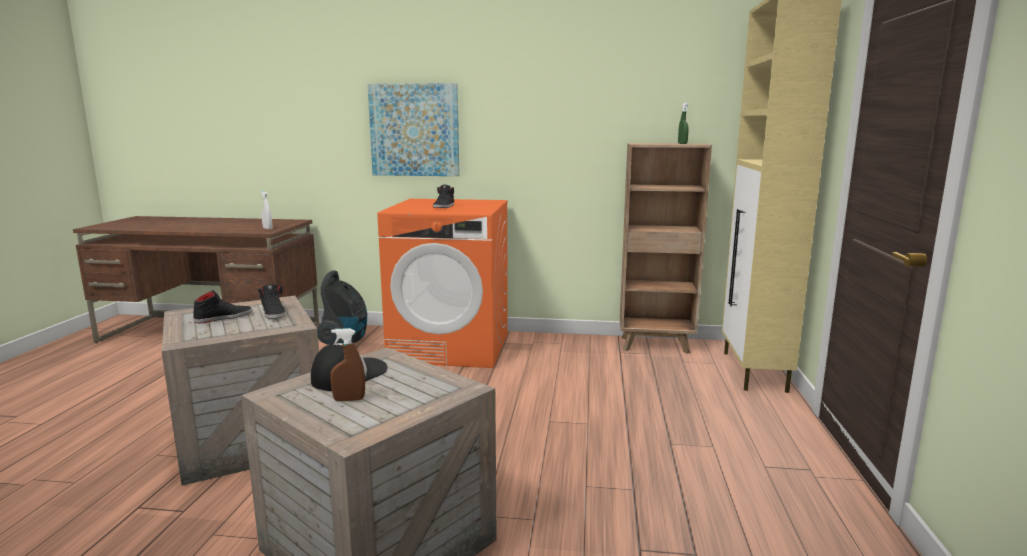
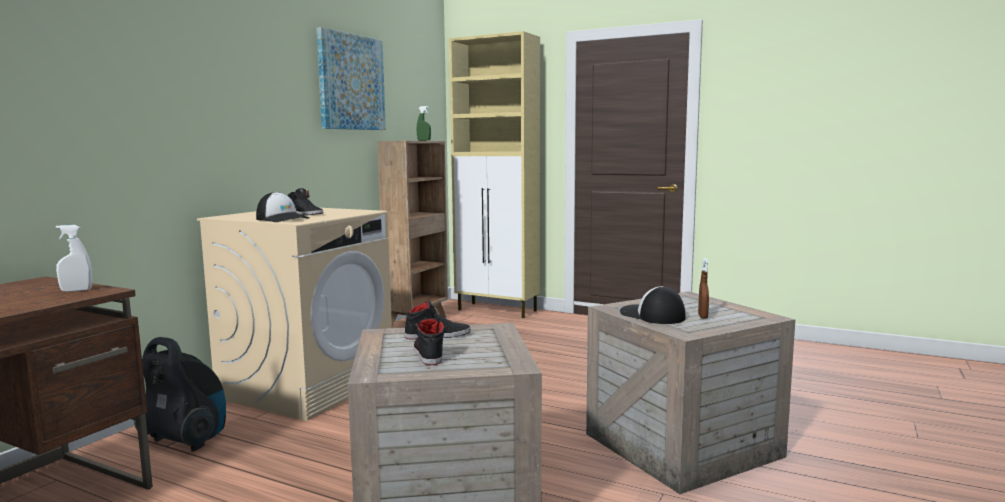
camera: 70 degrees left, 5 degrees down
(408, 207) = (283, 219): none -> cap
(414, 130) = (192, 125): picture -> picture (351, 82)
(451, 347) = (308, 386): orange washing machine -> beige washing machine

